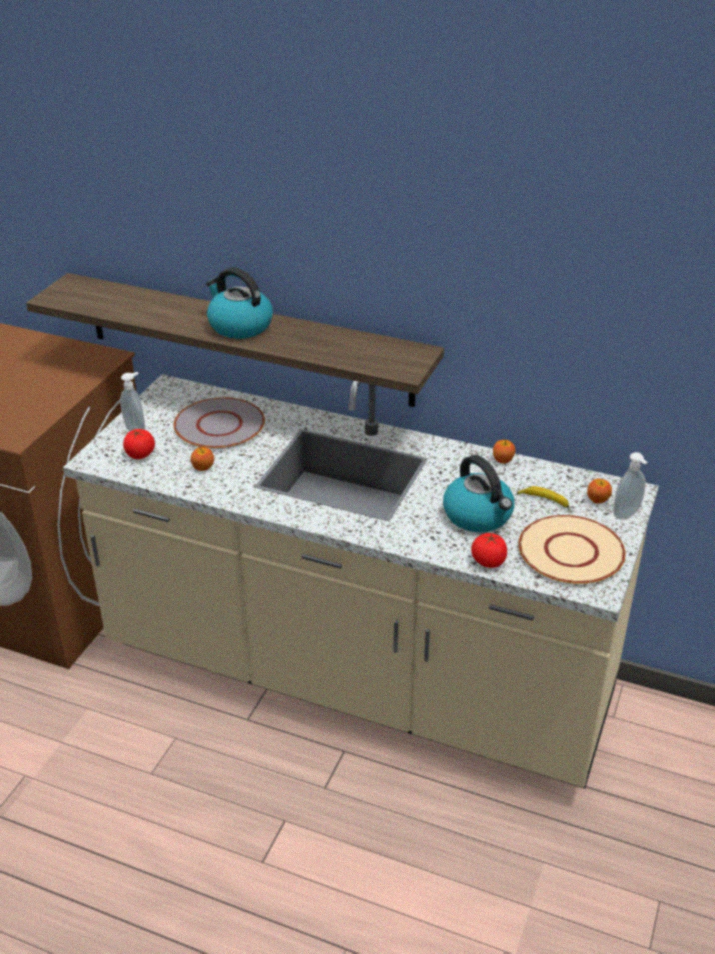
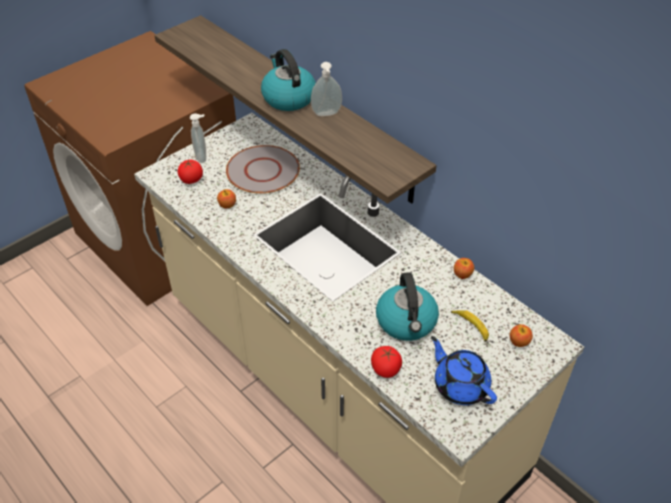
camera: 25 degrees right, 10 degrees up
(570, 552) = (460, 385): beige plate -> blue teapot
(627, 515) = (535, 367): soap dispenser -> soap dispenser (326, 114)

